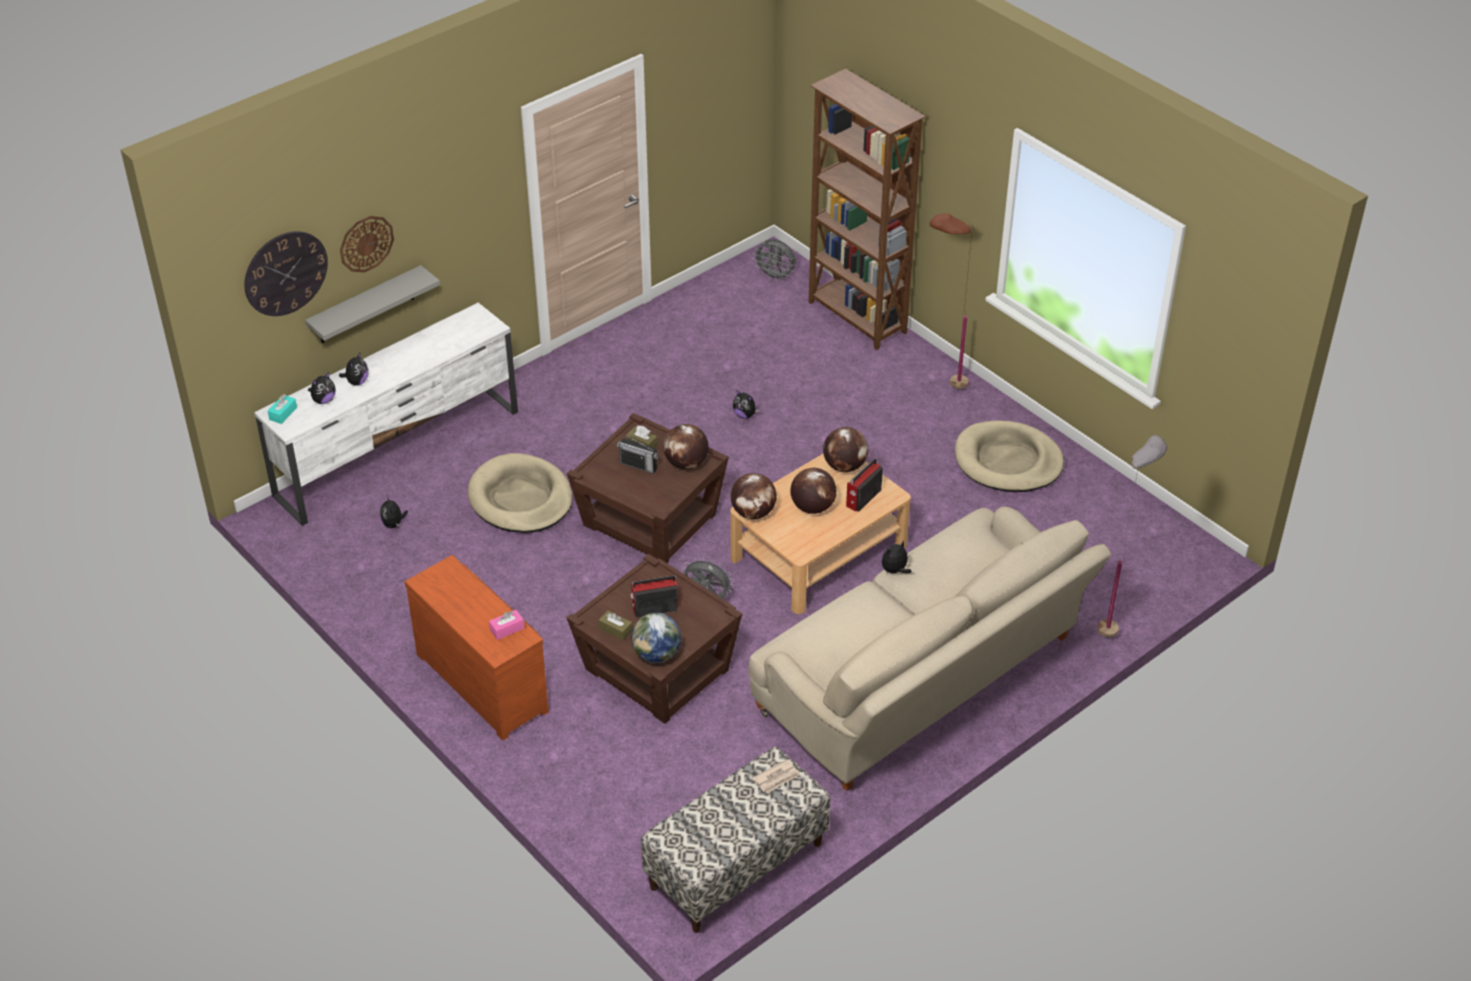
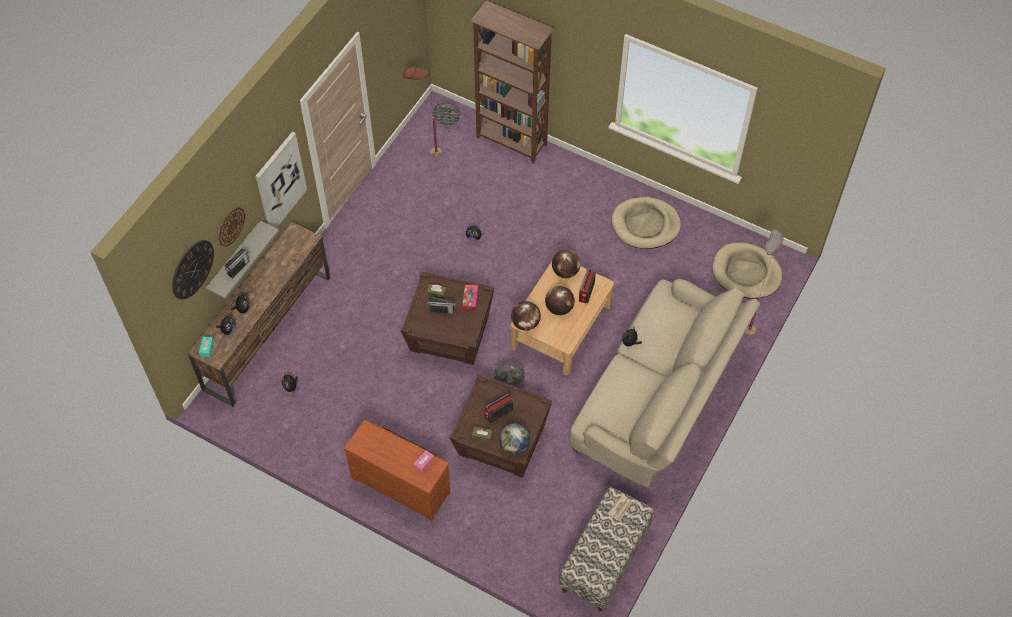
camera: 20 degrees left, 15 degrees up
(361, 309) = (238, 268): none -> radio
(399, 453) = (268, 332): white tv stand -> brown tv stand
(466, 222) = (280, 182): none -> picture
(520, 498) = (362, 343): beige dog bed -> beige dog bed (746, 273)
(686, 463) = (470, 300): globe -> tissue box
(942, 387) = (585, 180): brown floor lamp -> brown floor lamp (426, 157)

